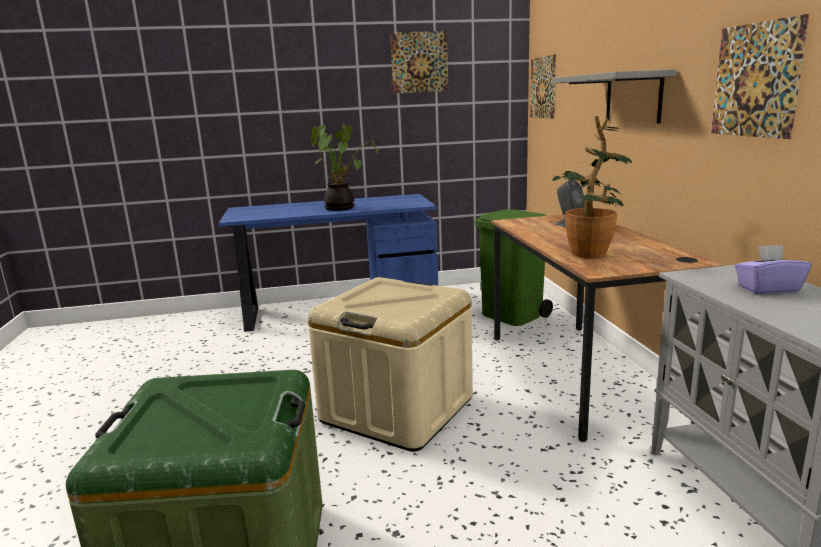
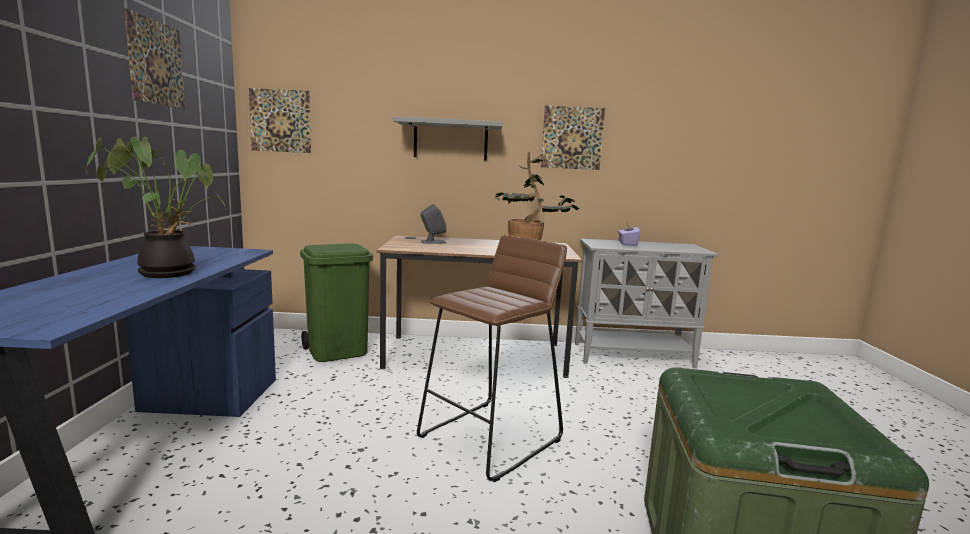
camera: 80 degrees left, 5 degrees down
(397, 409) = (491, 438): beige storage box -> brown stool

